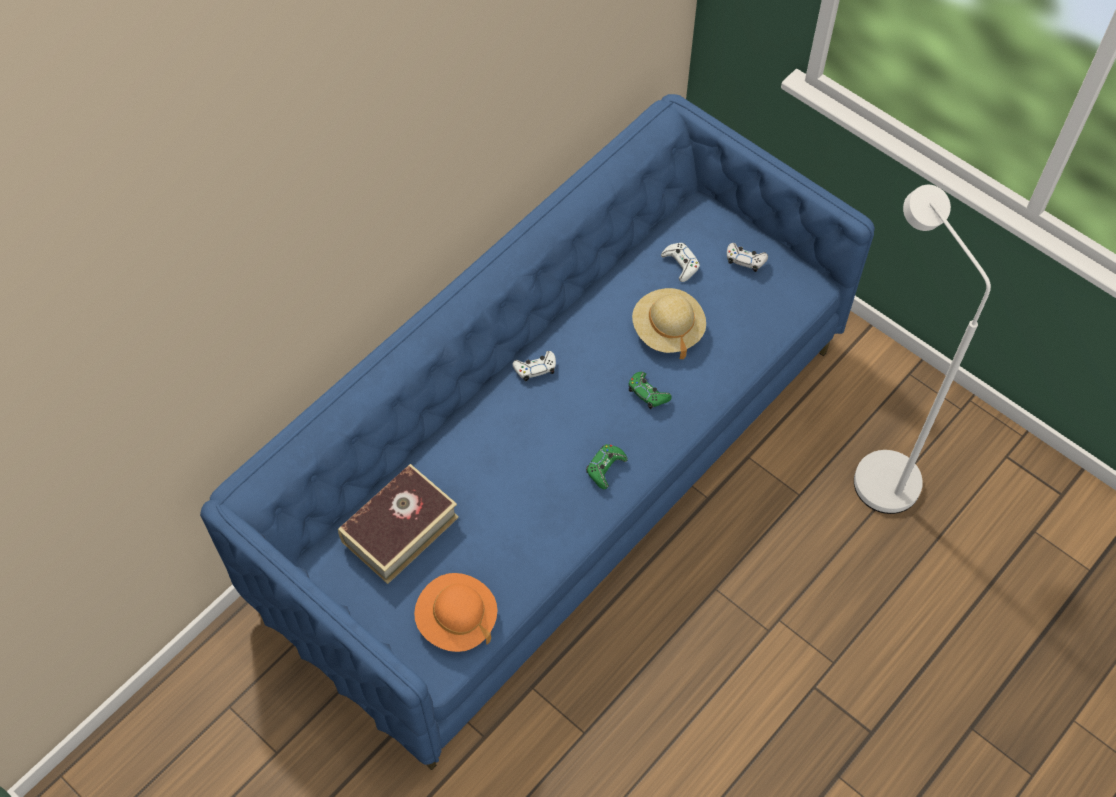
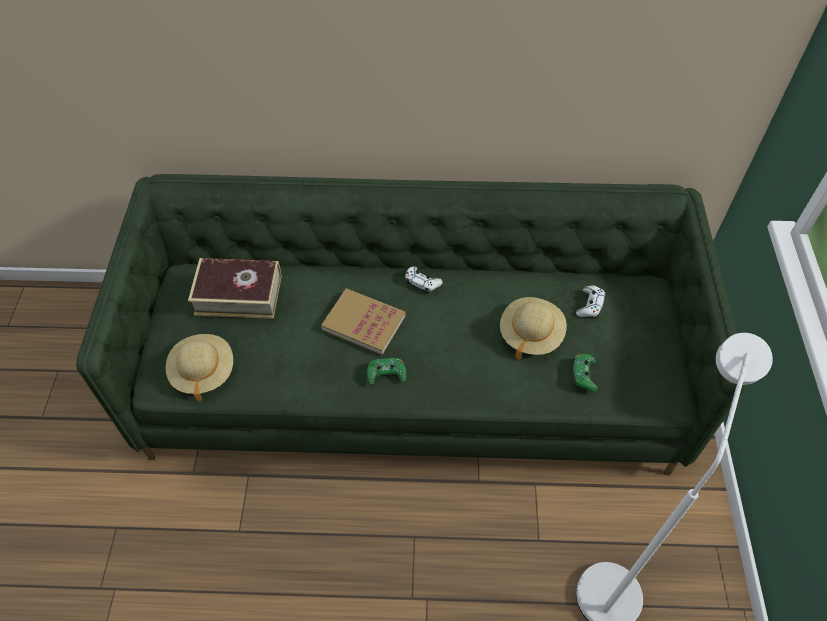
camera: 50 degrees right, 5 degrees down
(457, 620) = (203, 372): orange hat -> beige hat
(536, 446) = (364, 323): none -> book
(557, 471) = (414, 378): blue sofa -> green sofa
(648, 393) = (468, 357): green game controller -> green game controller (583, 375)
(745, 259) = (638, 339): white game controller -> none

